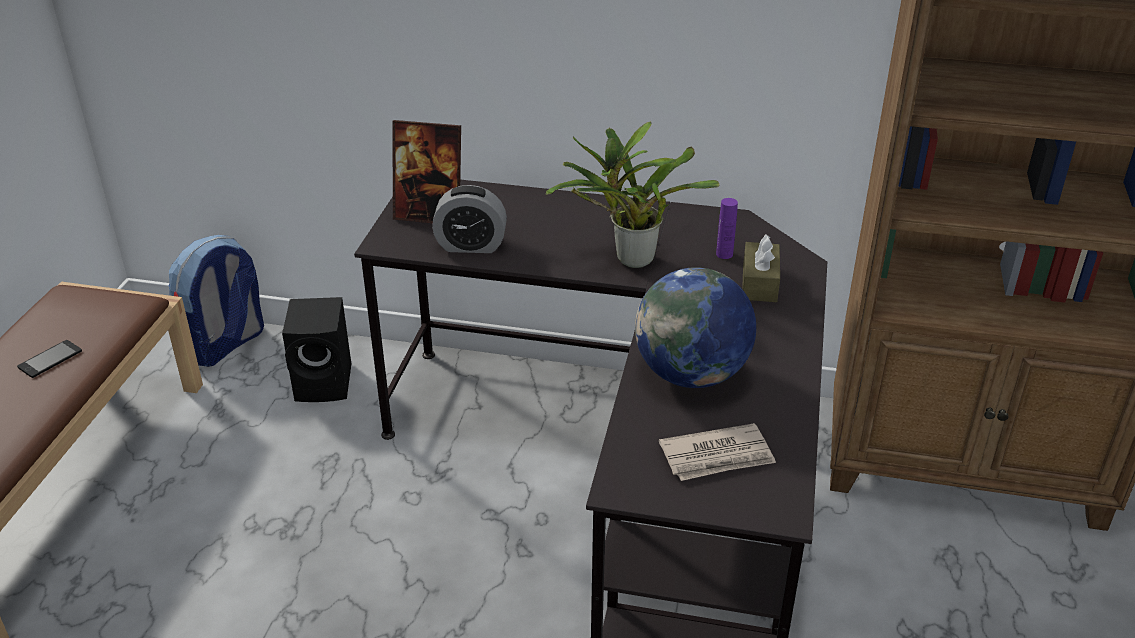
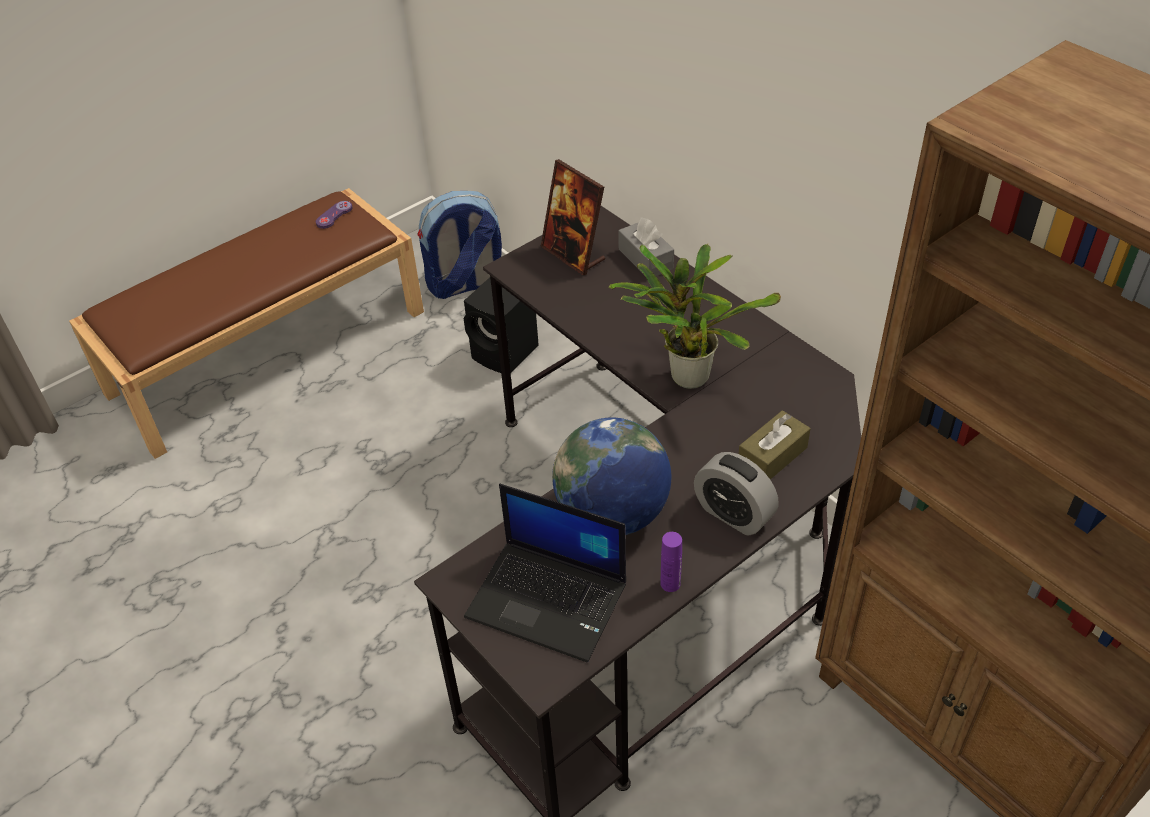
camera: 40 degrees right, 10 degrees up
(50, 359) = (280, 255): phone -> none
(79, 304) = (334, 216): none -> purple game controller
(471, 245) = (573, 300): alarm clock -> alarm clock (733, 514)
(497, 196) = (645, 259): none -> grey tissue box
(717, 456) = (549, 599): newspaper -> laptop
(724, 254) = (774, 410): purple bottle -> purple bottle (670, 583)

